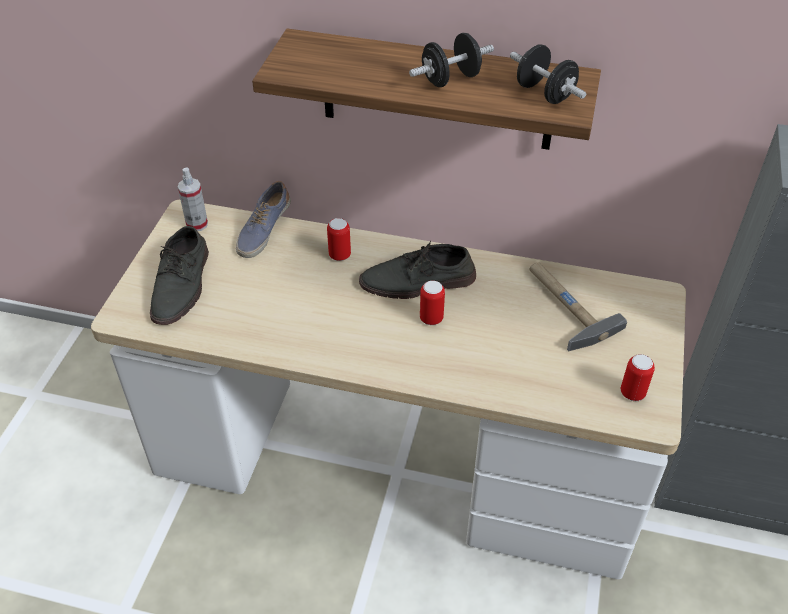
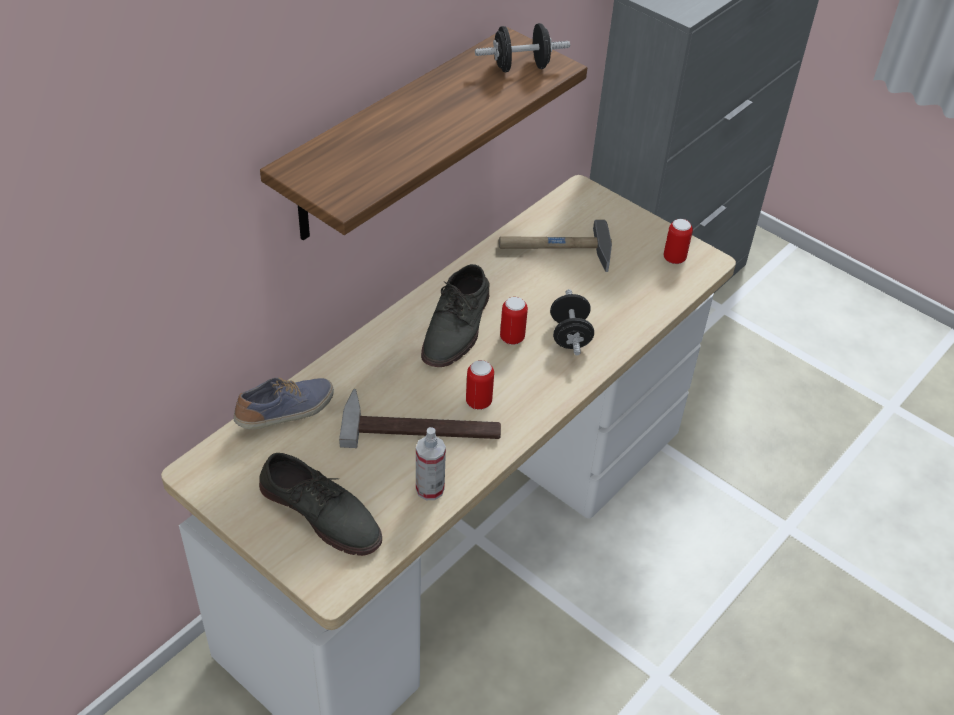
camera: 65 degrees left, 0 degrees up
(197, 224) = (226, 466): spray bottle -> spray bottle (430, 489)
(263, 230) = (286, 412): shoe -> shoe turned 90 degrees counterclockwise
(297, 303) = (421, 425): none -> hammer
(339, 255) = (376, 367): can -> can (478, 402)
(450, 79) = (454, 105): black dumbbell -> black dumbbell (570, 335)

